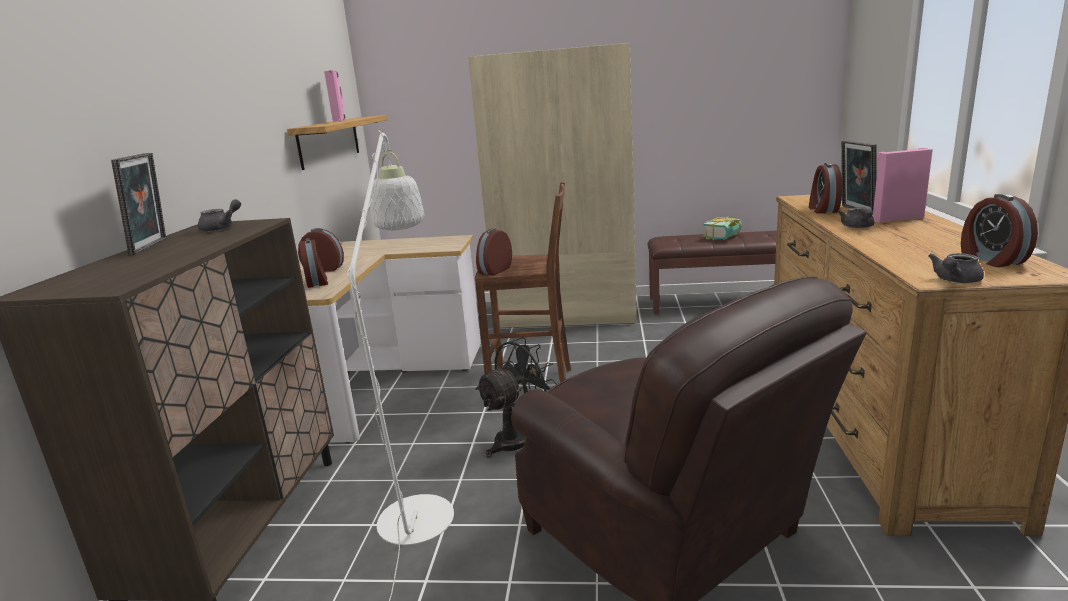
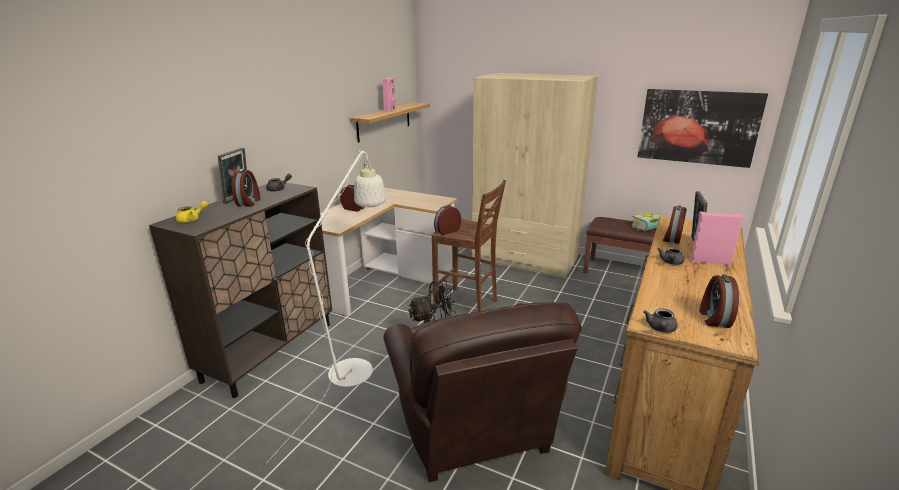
camera: 20 degrees right, 5 degrees up
(84, 280) = (192, 219): none -> yellow teapot
(317, 282) = (342, 218): alarm clock -> alarm clock (249, 202)
(757, 99) = (698, 127): none -> picture
(954, 281) = (660, 329): grey teapot -> grey teapot turned 45 degrees counterclockwise

